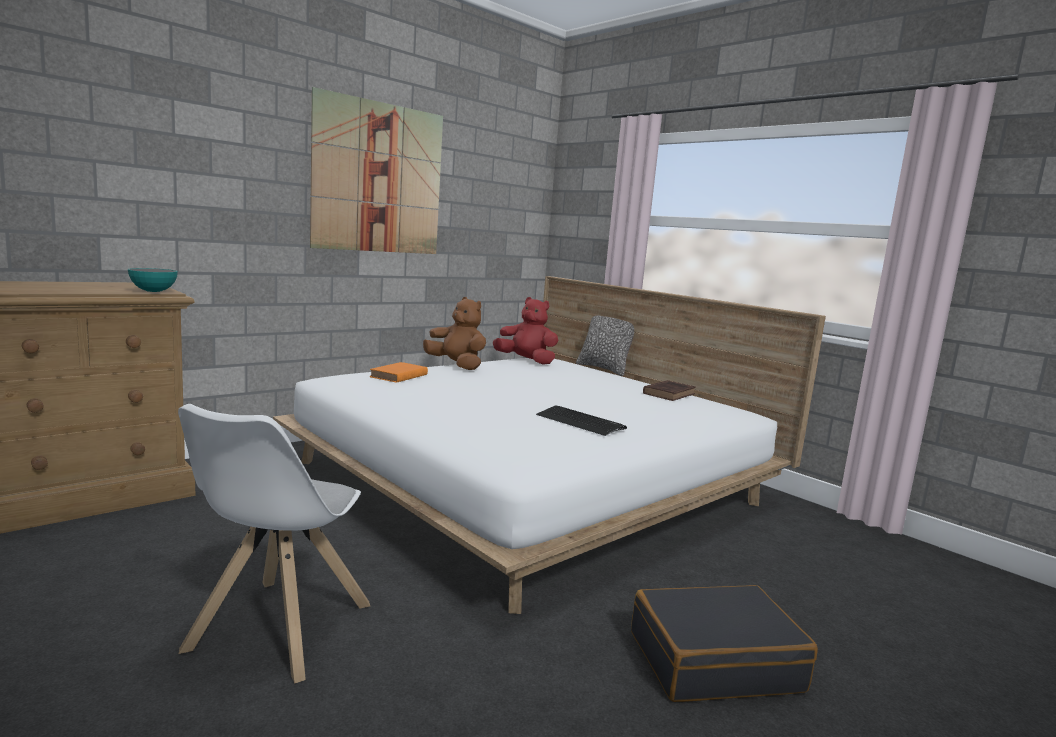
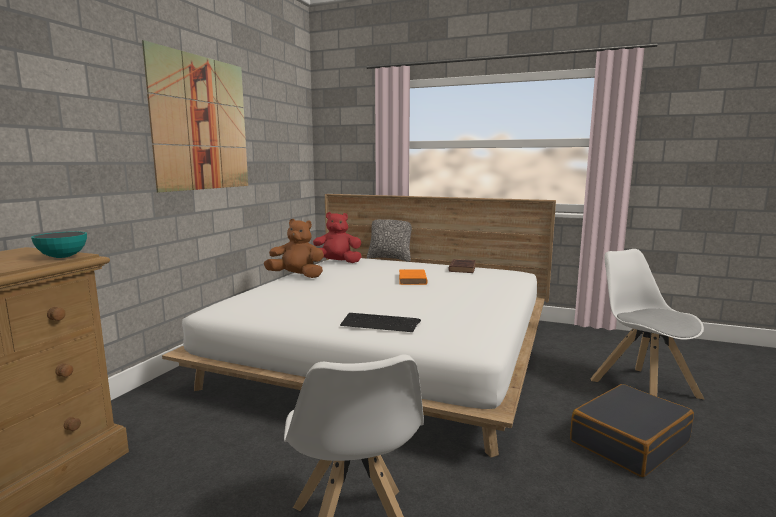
camera: 25 degrees left, 0 degrees up
(398, 376) = (271, 294): orange book -> orange book (412, 280)
(580, 422) = (453, 301): keyboard -> keyboard (380, 323)
(835, 613) = (642, 387): none -> chair

